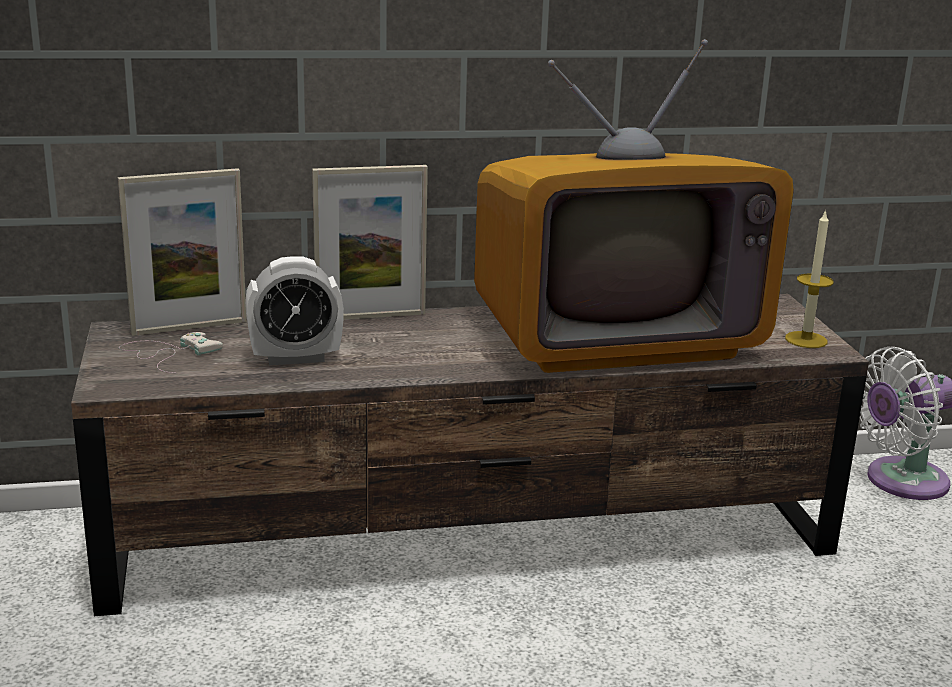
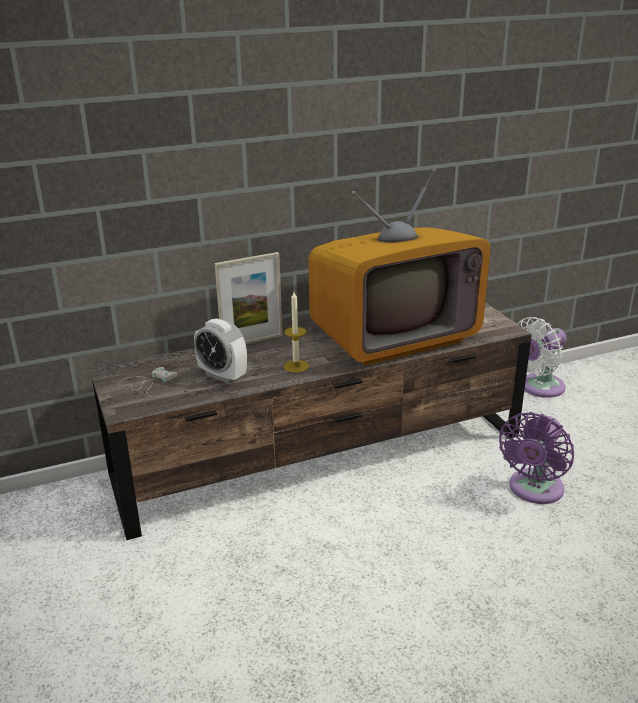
camera: 10 degrees left, 5 degrees up
(189, 327) = (150, 363): picture frame -> none
(295, 358) = (222, 375): alarm clock -> alarm clock turned 60 degrees clockwise
(806, 340) = (494, 324): candle -> candle (296, 366)
(836, 648) = (533, 490): none -> purple fan

